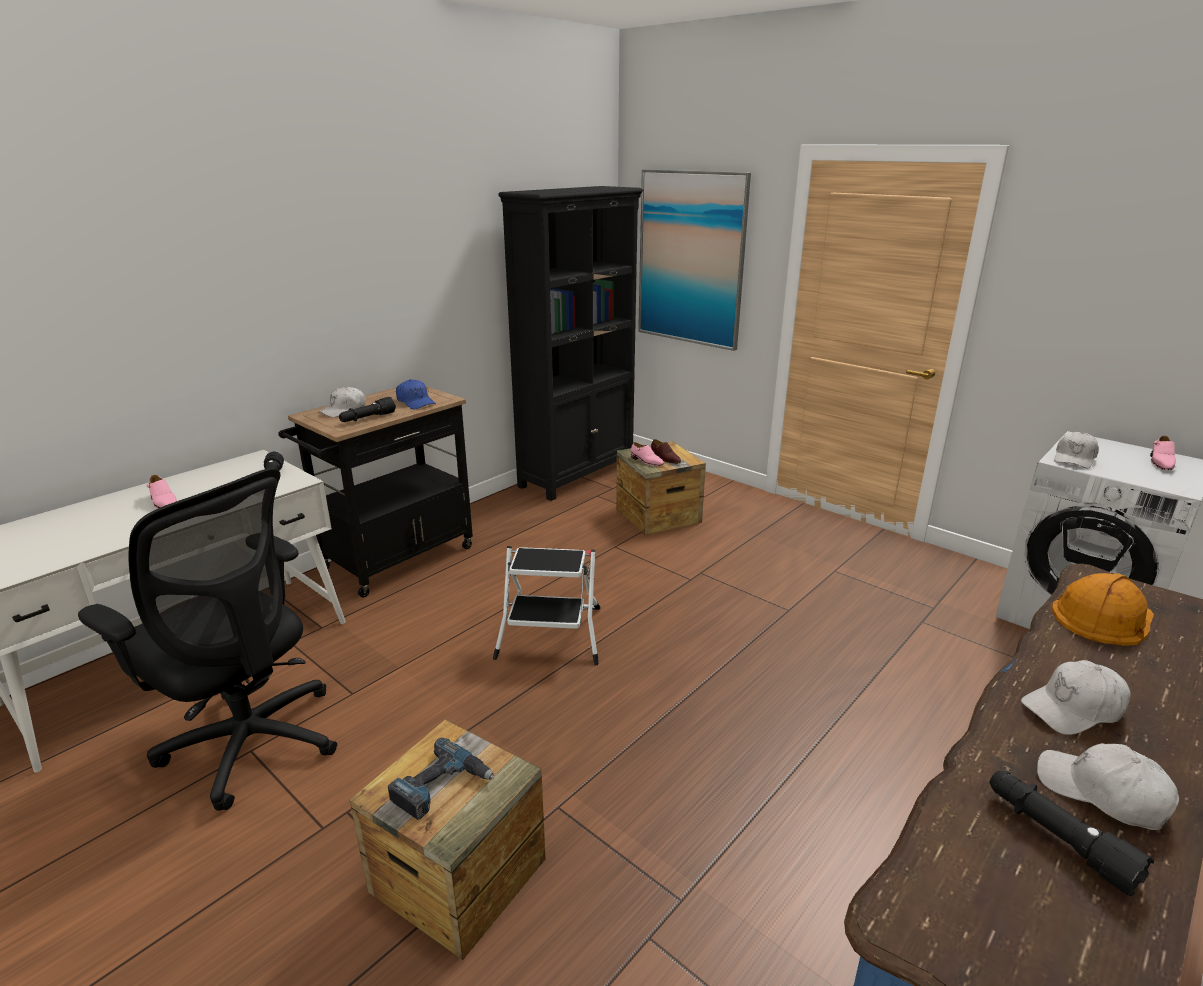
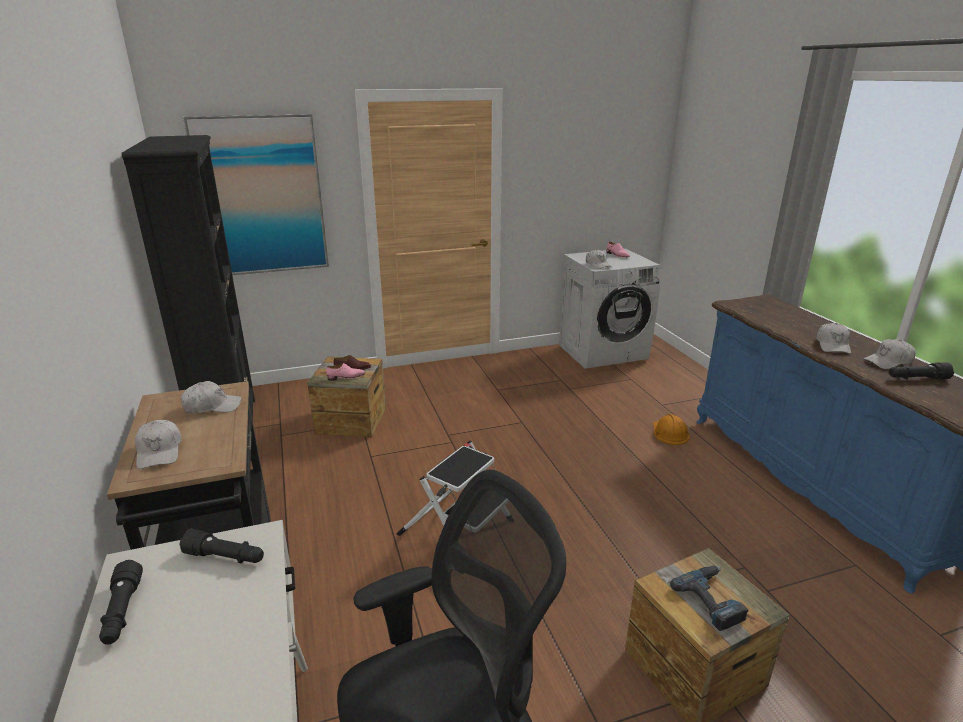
camera: 60 degrees left, 0 degrees up
(164, 503) = (178, 672): pink shoe -> none
(367, 418) = (216, 441): black flashlight -> black flashlight (122, 612)
(415, 402) = (212, 406): blue cap -> white cap
(1102, 616) = (763, 315): orange hard hat -> orange hard hat (669, 433)

